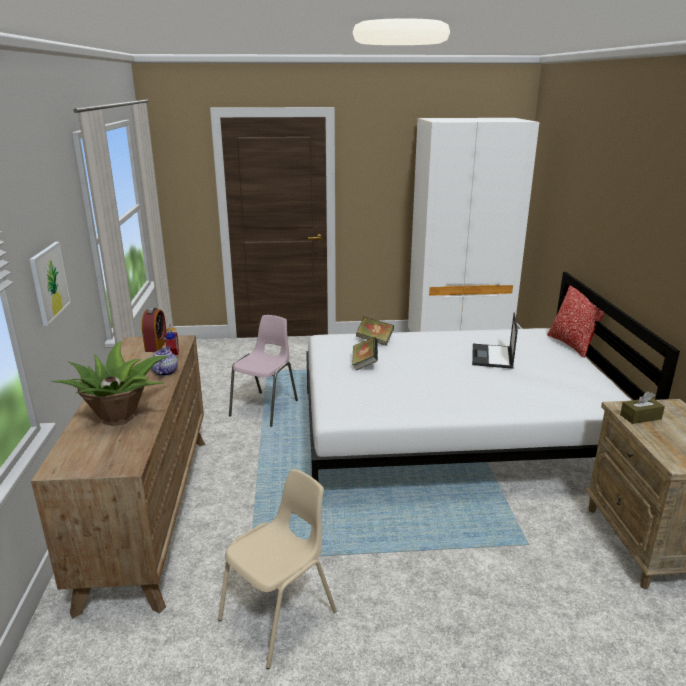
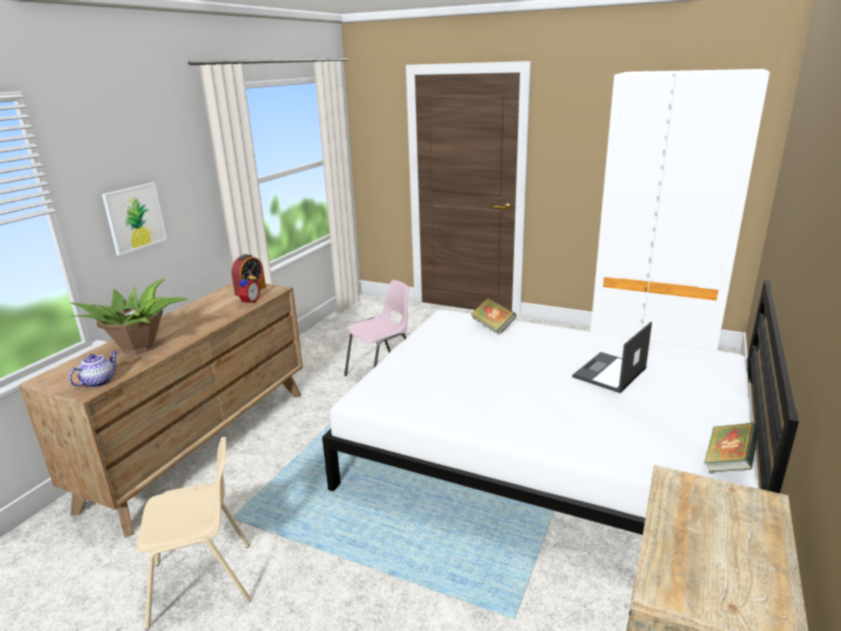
camera: 30 degrees right, 0 degrees up
(165, 372) = (223, 316): teapot -> teapot (99, 382)
(364, 364) = (454, 349): book -> book (727, 463)
(572, 345) = (742, 381): pillow -> none
(640, 417) = (685, 502): brown tissue box -> none

